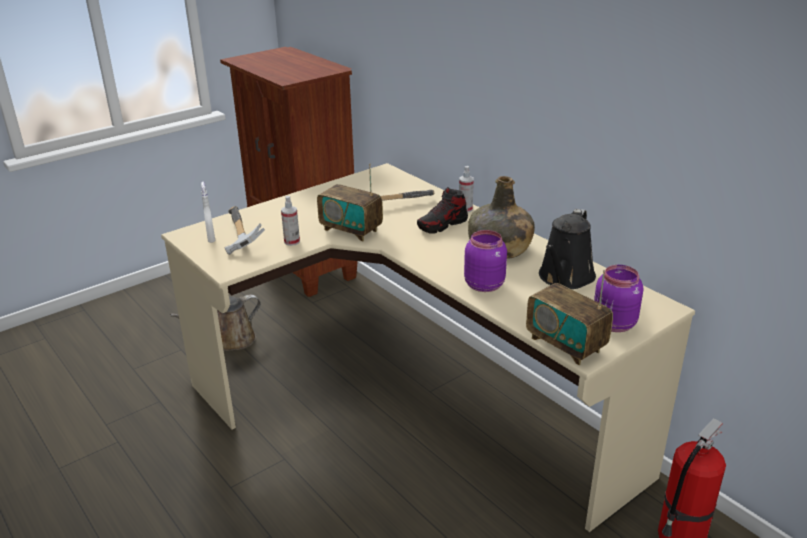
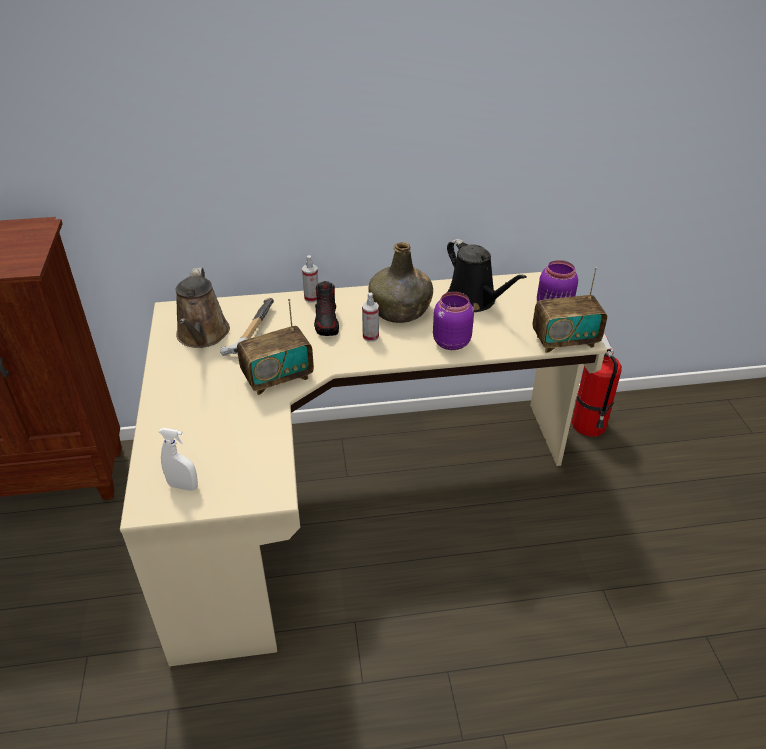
camera: 60 degrees left, 10 degrees up
(230, 341) = (121, 600): brown watering can -> brown watering can (202, 335)
(237, 236) = (200, 463): hammer -> none
(292, 242) = (259, 426): spray bottle -> spray bottle (370, 336)

